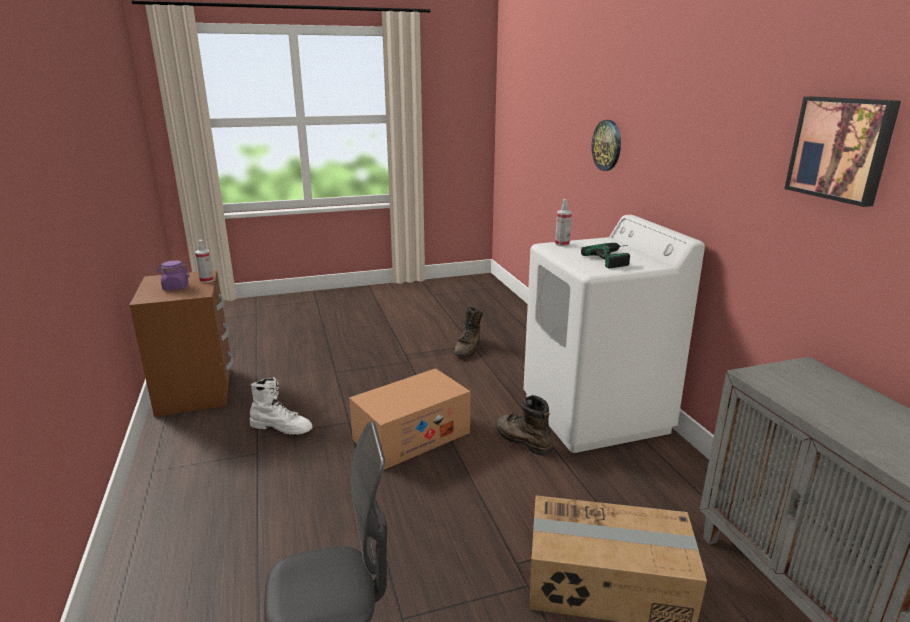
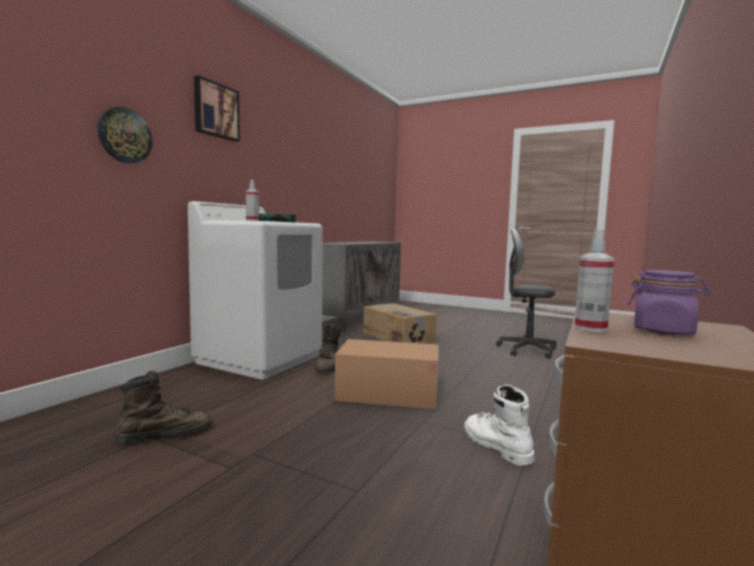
camera: 135 degrees left, 15 degrees down
(841, 149) = (300, 154): picture -> picture (215, 110)

